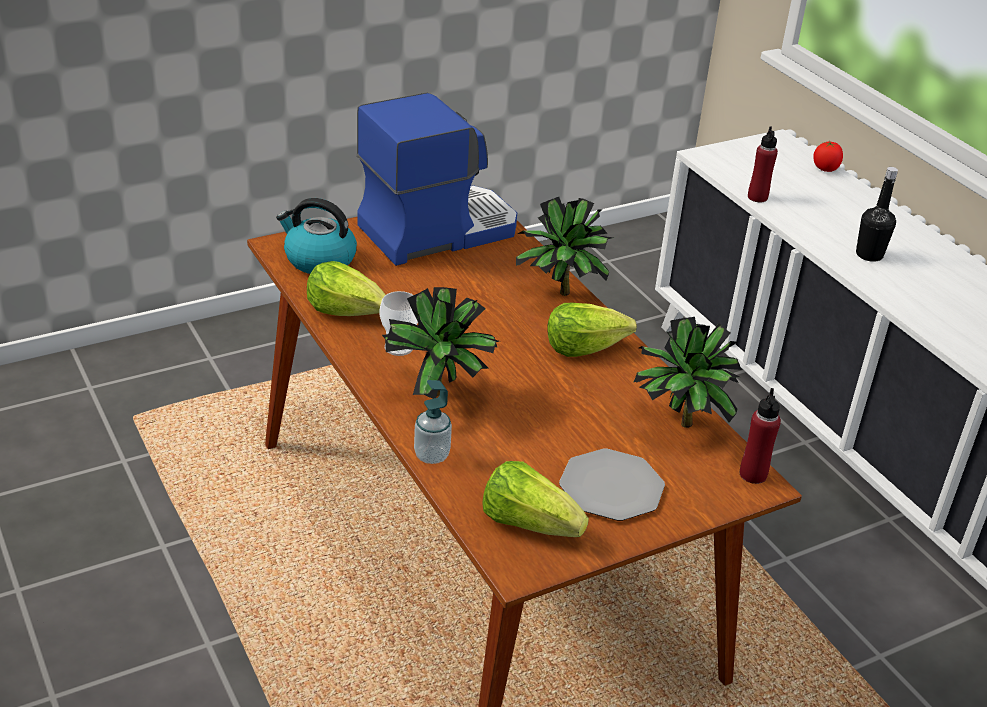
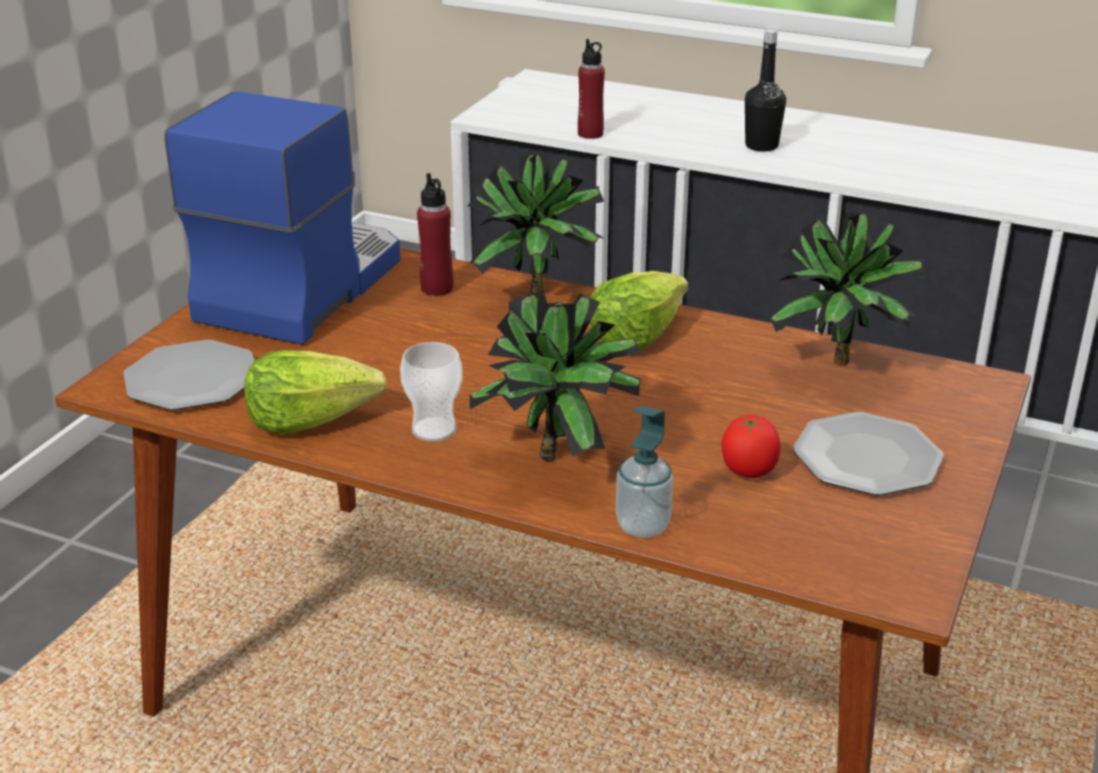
camera: 35 degrees left, 5 degrees down
(318, 260) = (192, 379): kettle -> plate
(528, 523) = (846, 539): lettuce -> none
(753, 474) = (966, 377): red bottle -> red bottle (437, 288)
(825, 169) = (615, 89): tomato -> tomato (748, 470)

